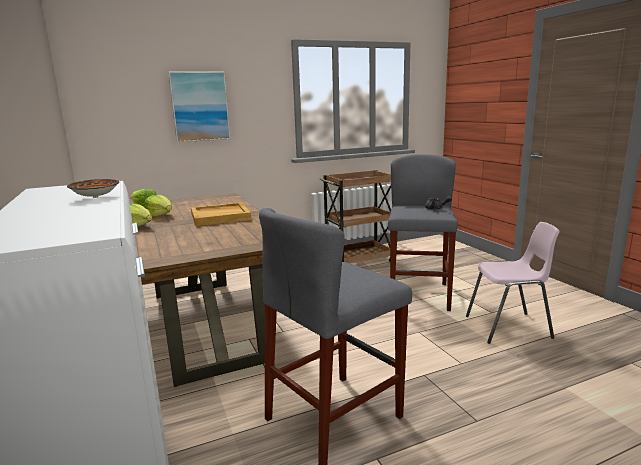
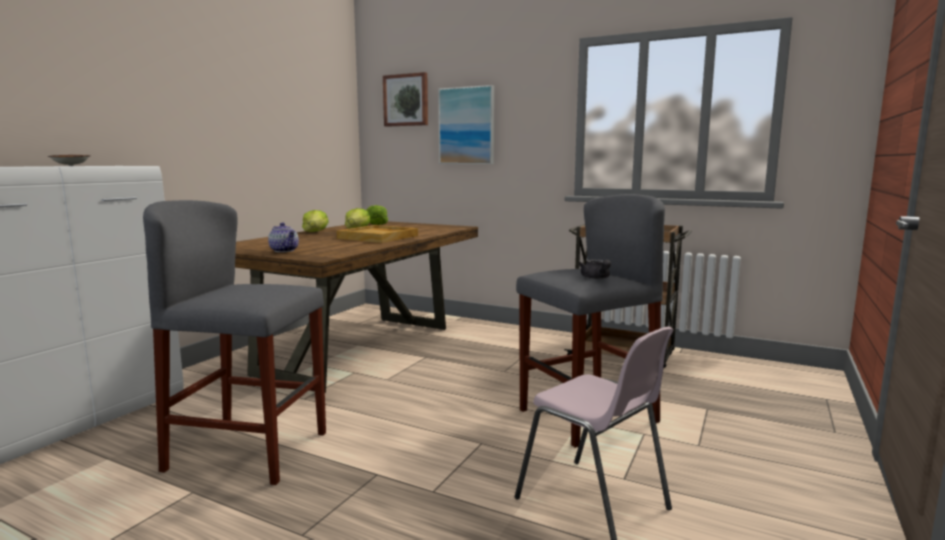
camera: 50 degrees right, 5 degrees down
(127, 81) = (406, 100): none -> picture
(223, 245) = (285, 250): none -> teapot

